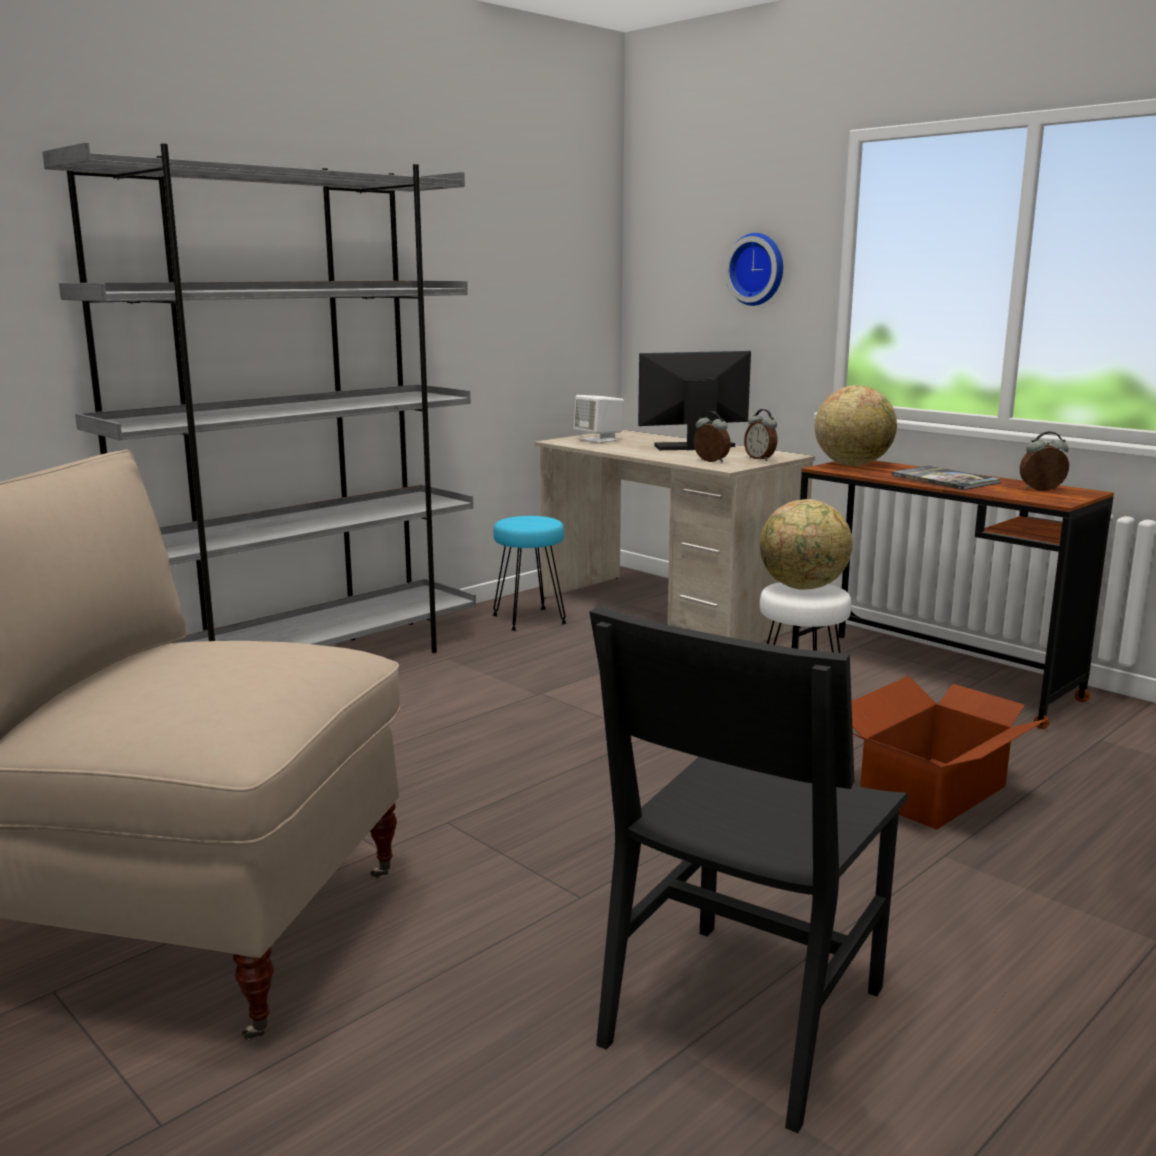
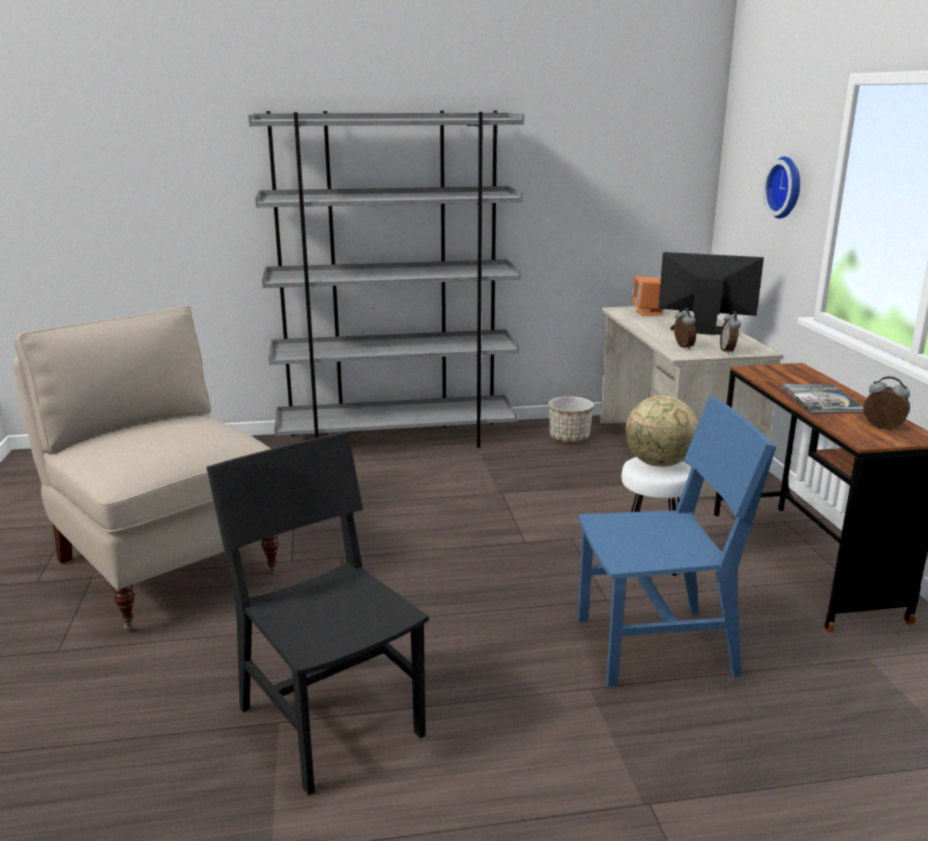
camera: 35 degrees right, 5 degrees up
(530, 619) = (569, 438): turquoise stool -> planter
(599, 440) = (648, 313): white speaker -> orange speaker
(744, 1015) = (331, 721): black chair -> black chair turned 75 degrees clockwise
(852, 465) = (781, 370): globe -> none
(935, 792) = (655, 646): cardboard box -> blue chair

